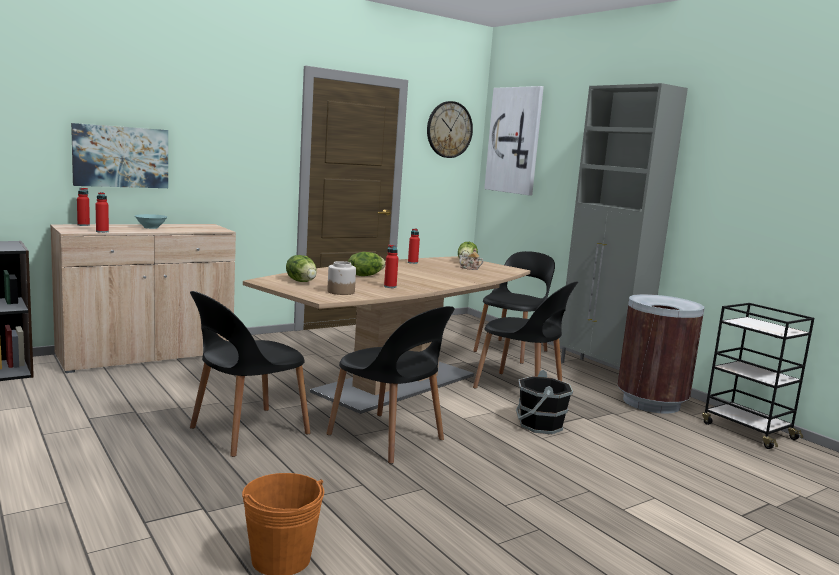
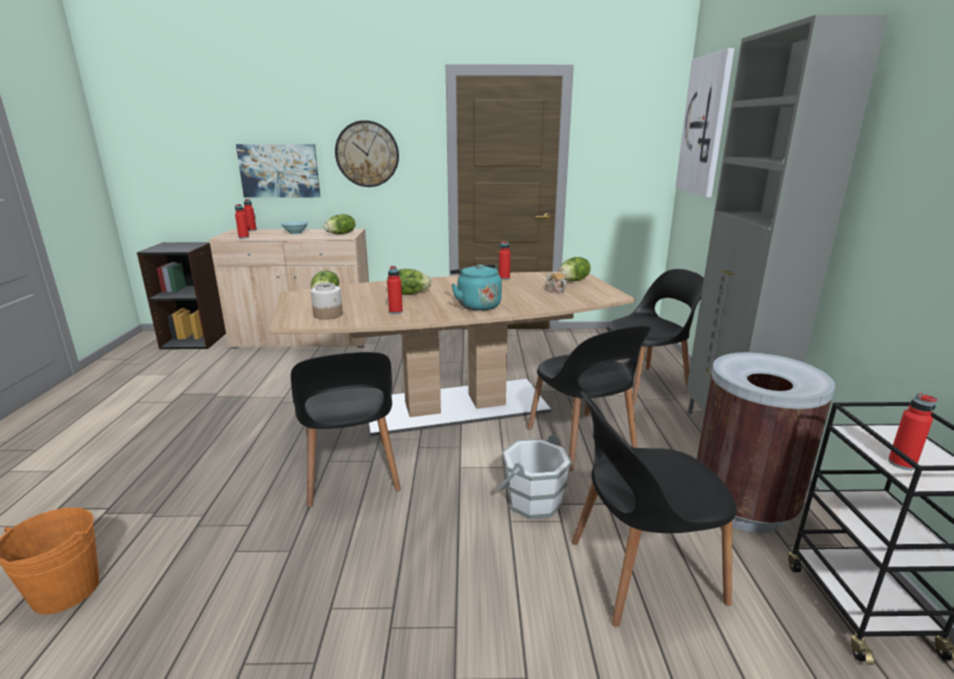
camera: 35 degrees right, 10 degrees up
(207, 228) = (341, 234): none -> lettuce
(246, 432) = (255, 434): black chair -> black chair (641, 572)
(439, 279) = (477, 305): none -> turquoise kettle
(449, 129) = (632, 118): wall clock -> wall clock (367, 154)
(539, 425) = (533, 500): black bucket -> white bucket
(767, 329) = (901, 463): none -> red bottle

